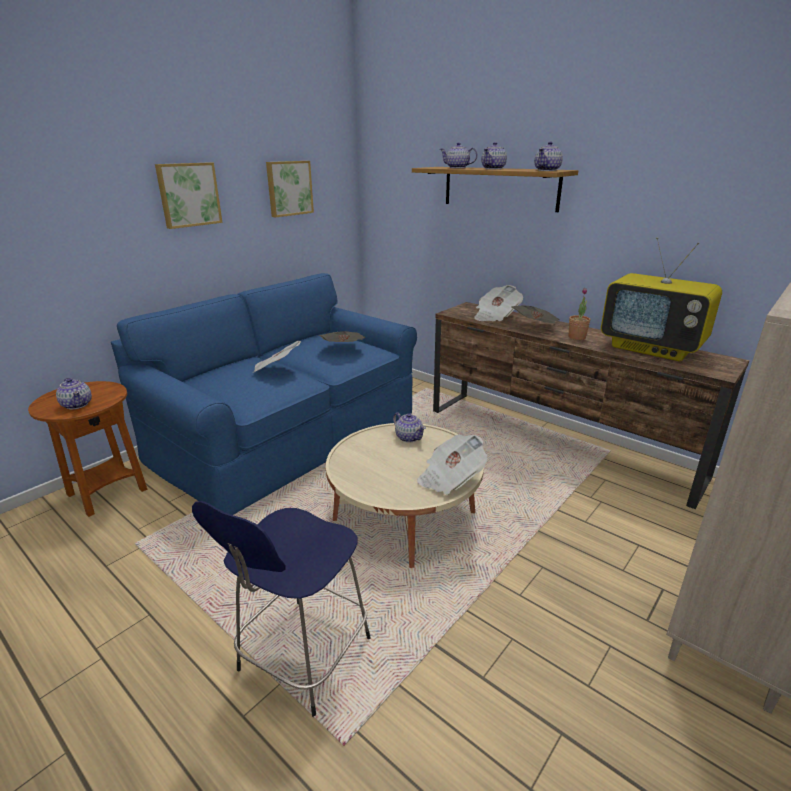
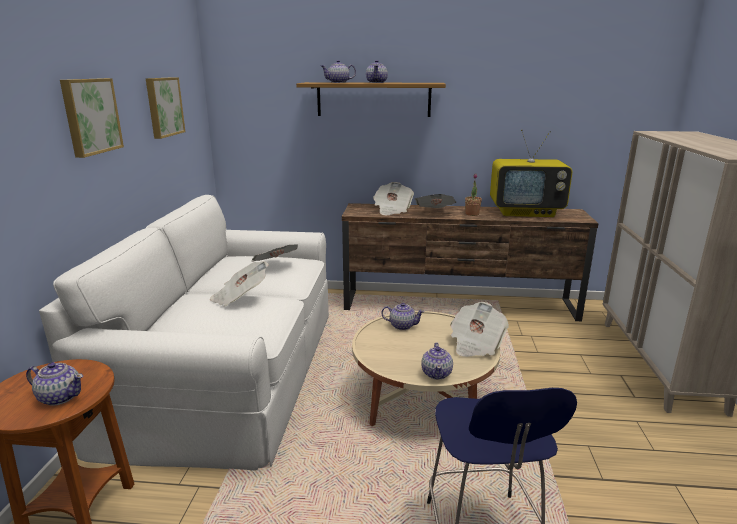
camera: 35 degrees left, 5 degrees down
(288, 433) = (231, 370): blue sofa -> white sofa
(547, 170) = (429, 83): teapot -> teapot (437, 373)

